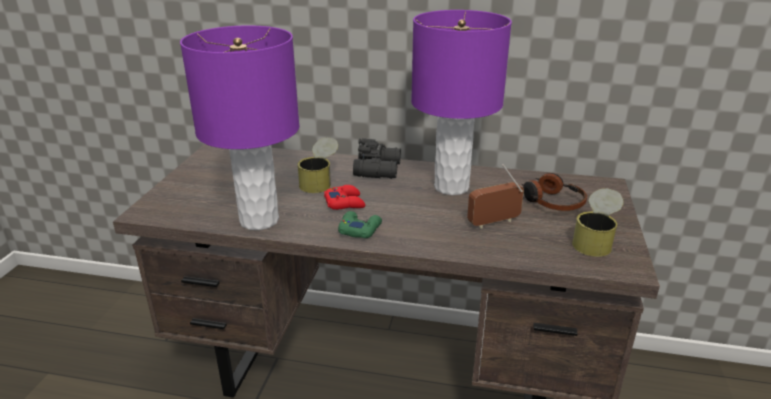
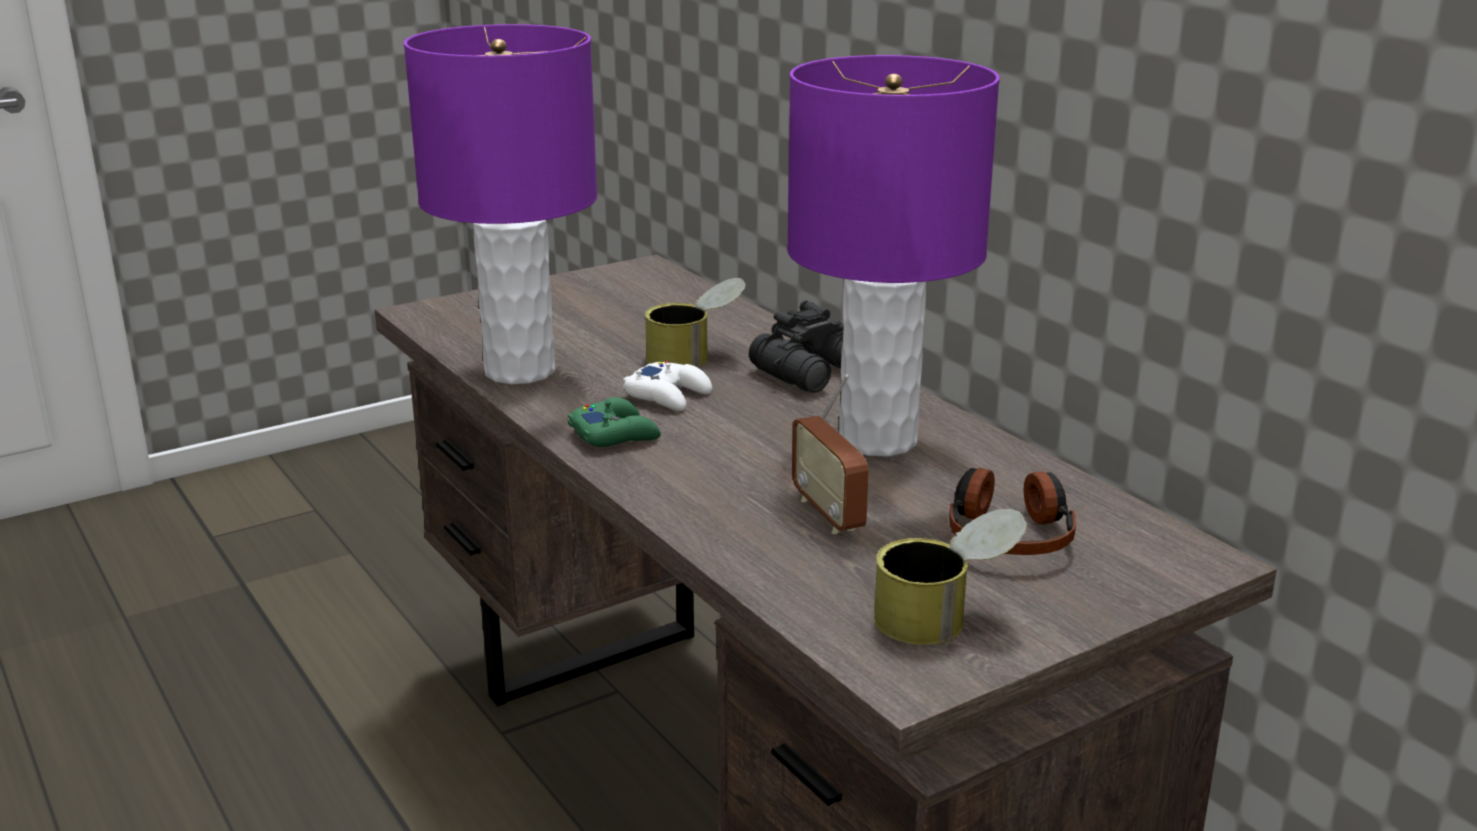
camera: 45 degrees right, 5 degrees down
(345, 203) = (668, 395): red game controller -> white game controller
(494, 222) = (828, 514): radio -> radio turned 135 degrees counterclockwise

